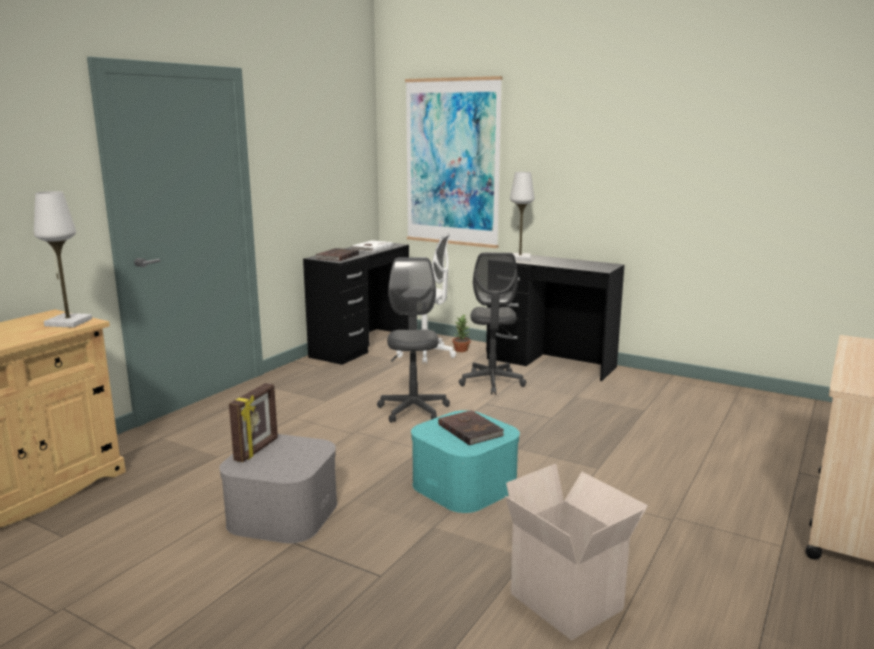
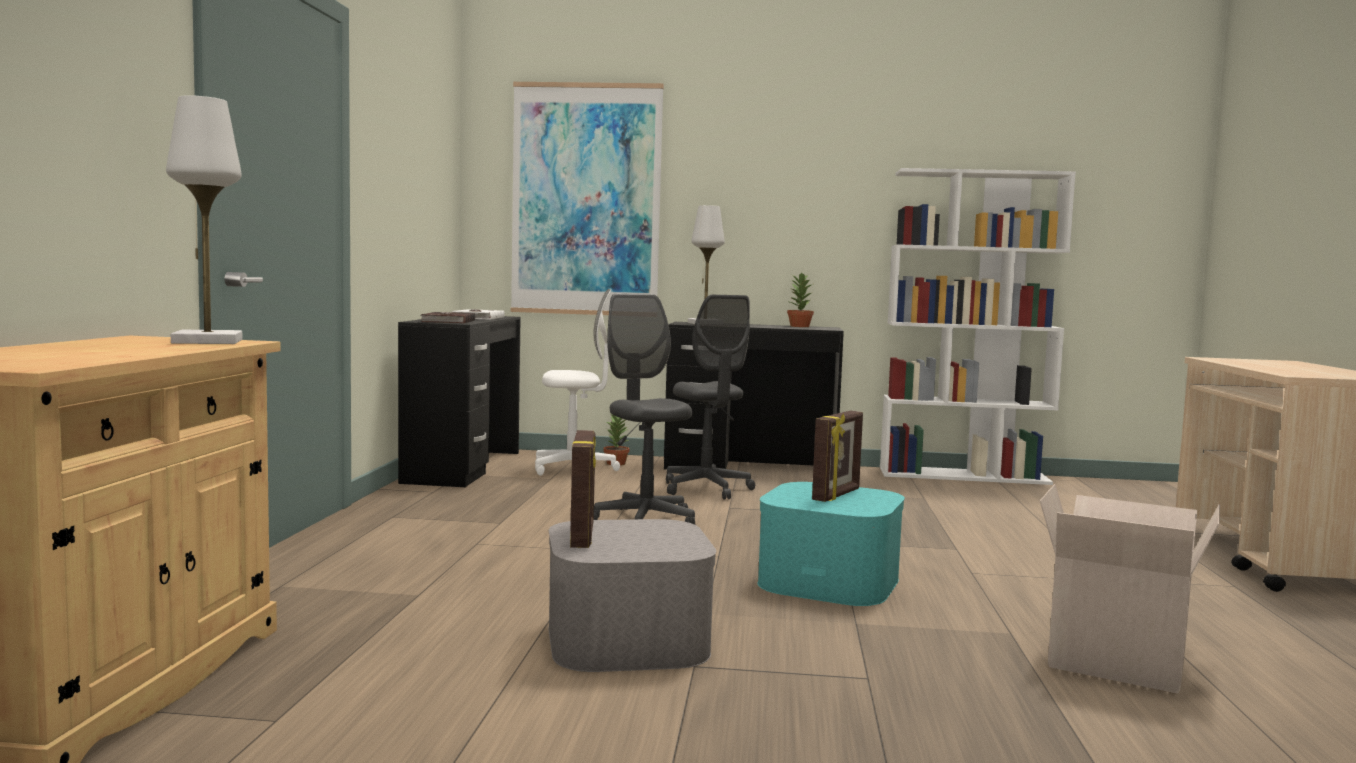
camera: 25 degrees left, 10 degrees down
(471, 429) = (837, 495): brown book -> picture frame
(588, 263) = (799, 326): none -> potted plant
(713, 388) = (964, 476): none -> white bookcase

